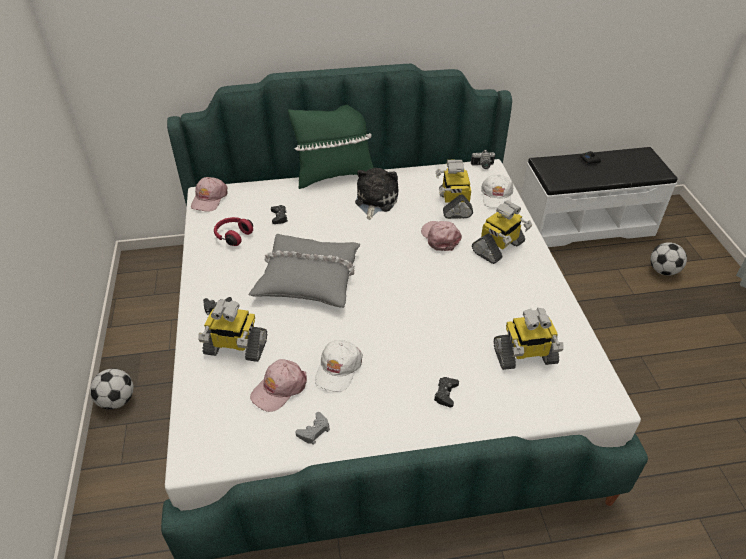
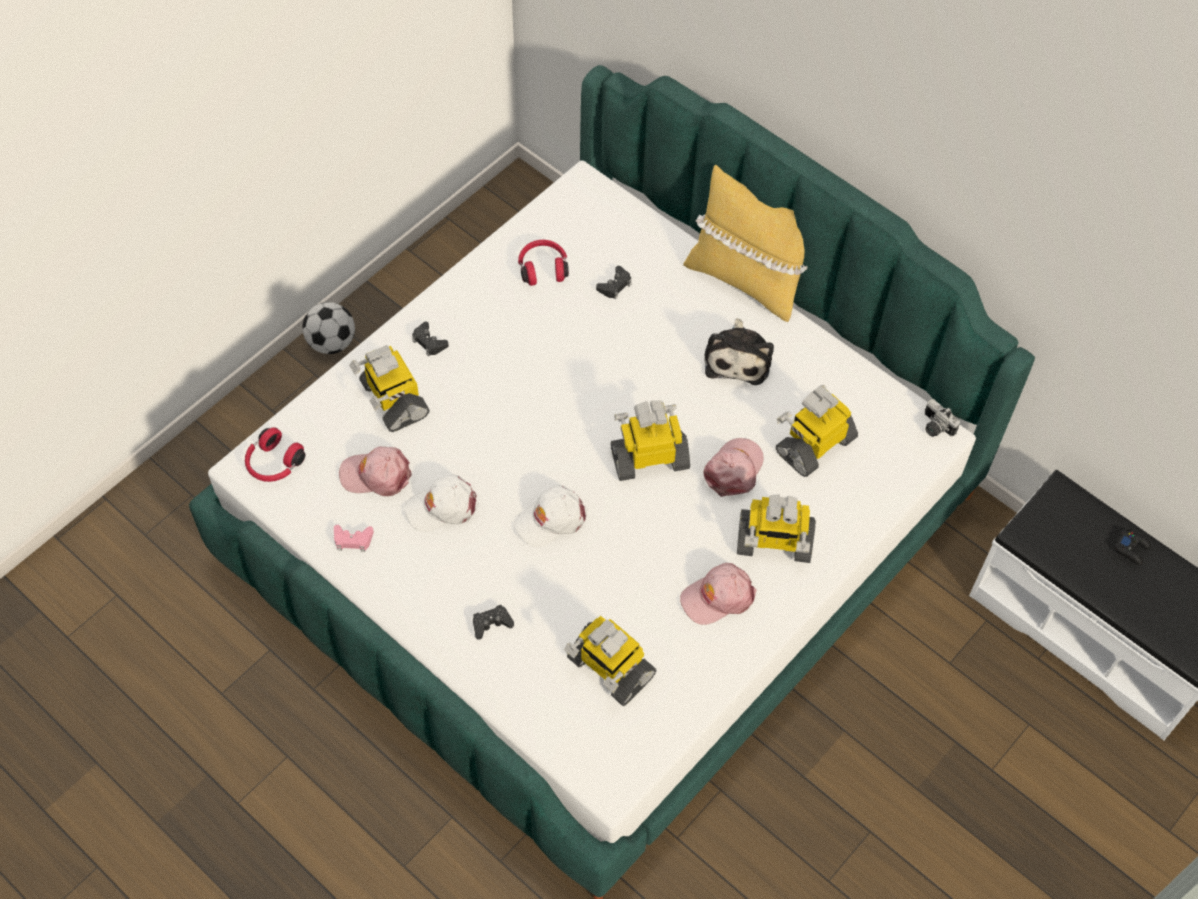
camera: 50 degrees right, 15 degrees up
(207, 440) = (274, 464): none -> red headphones
(209, 199) = (580, 196): pink cap -> pink cap (717, 597)
(308, 277) = (544, 387): grey pillow -> none
(314, 431) = (353, 540): grey game controller -> pink game controller
(334, 175) = (745, 280): green pillow -> yellow pillow
(375, 201) = (738, 357): plush toy -> plush toy turned 120 degrees clockwise
(400, 263) = (649, 458): none -> toy robot
(496, 196) = (880, 481): white cap -> white cap (550, 519)
(663, 271) = (1084, 786): football -> none

